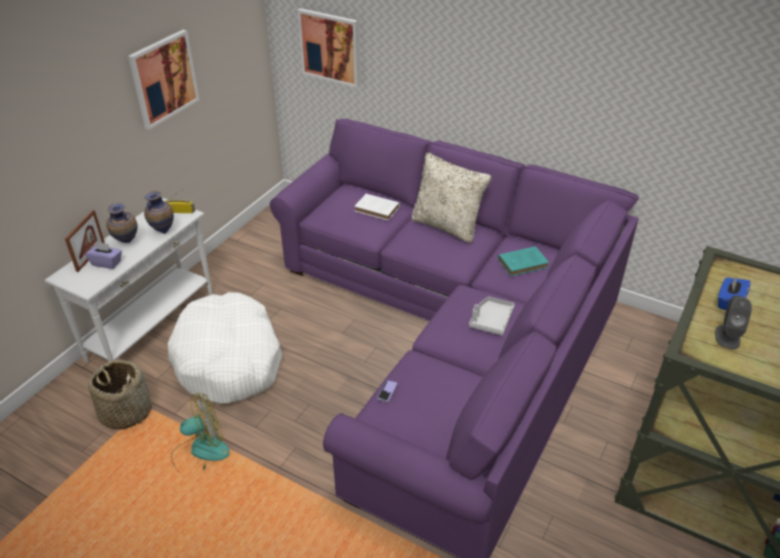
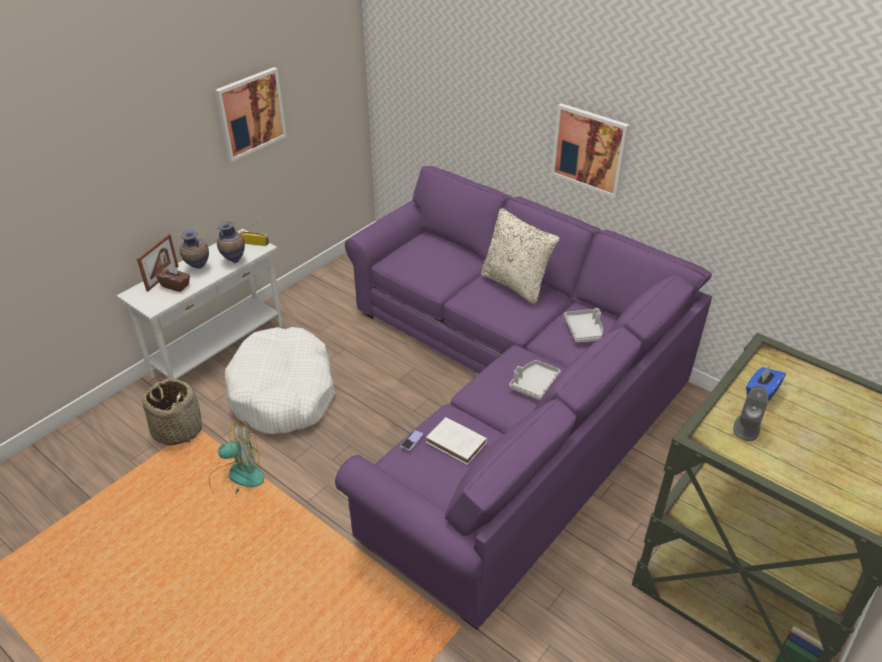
camera: 10 degrees right, 0 degrees up
(107, 263) = (175, 285): purple tissue box -> brown tissue box
(330, 47) = (422, 93): picture -> picture (589, 150)
(378, 209) = (450, 260): white book -> white book (457, 443)
(524, 263) = (584, 330): turquoise book -> grey tray

